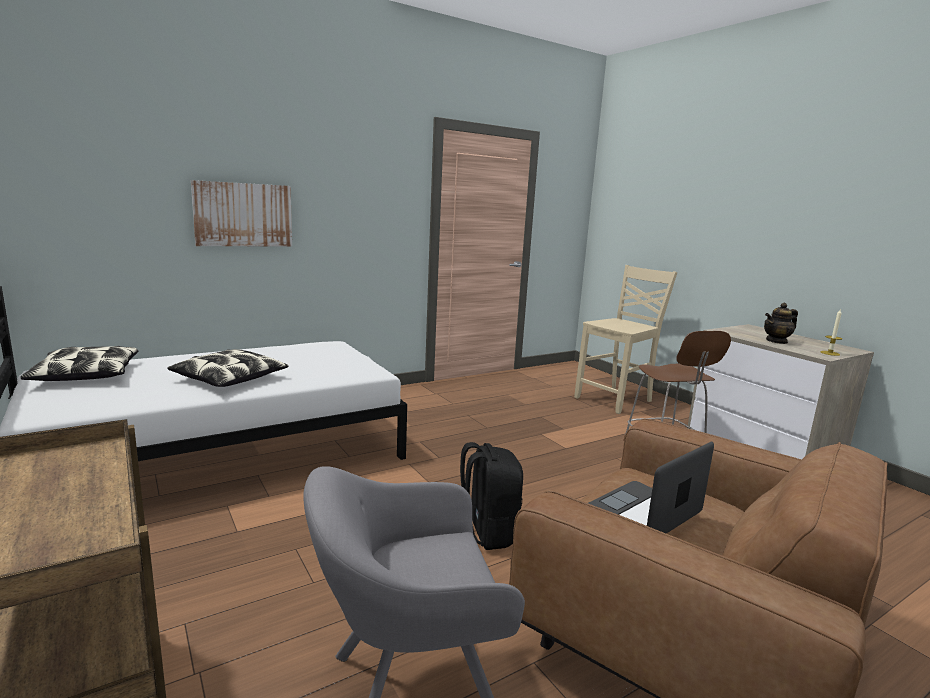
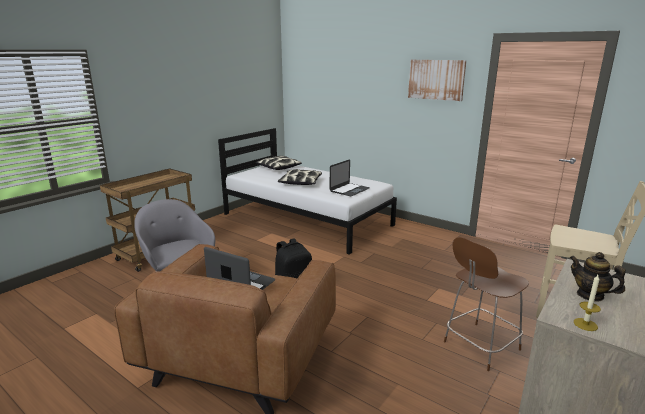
camera: 70 degrees right, 5 degrees up
(243, 214) = (365, 104): picture -> picture (436, 79)
(333, 361) = (349, 190): none -> laptop

